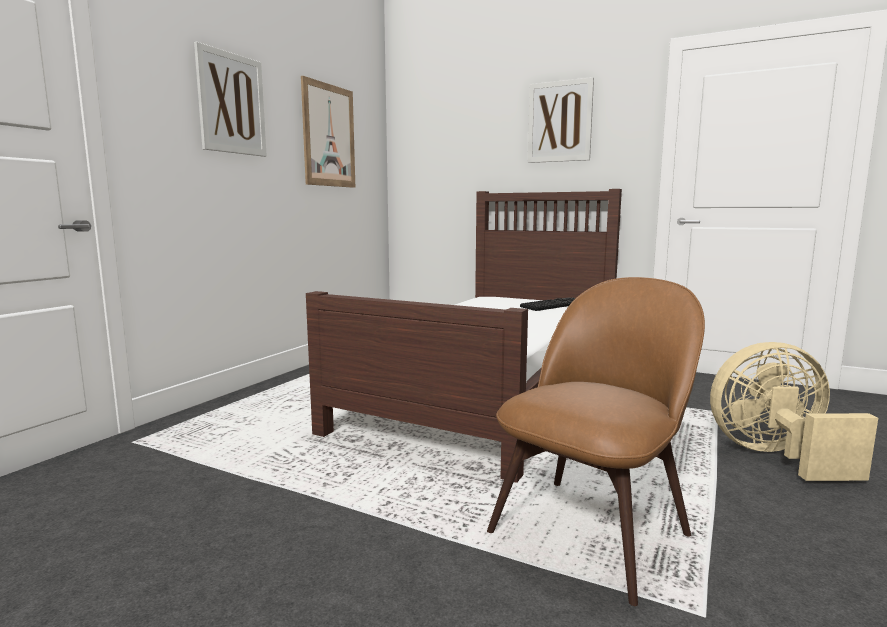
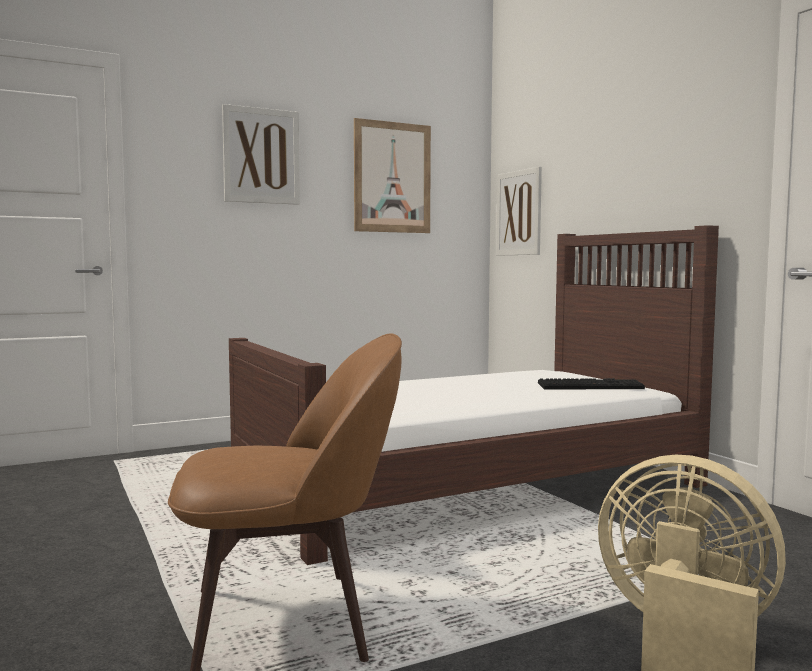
camera: 35 degrees right, 5 degrees down
(559, 121) = (651, 136): picture -> picture (519, 213)

